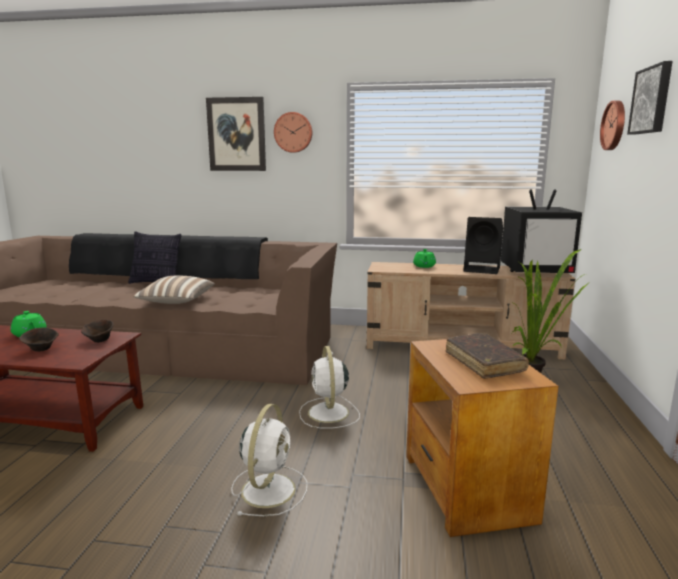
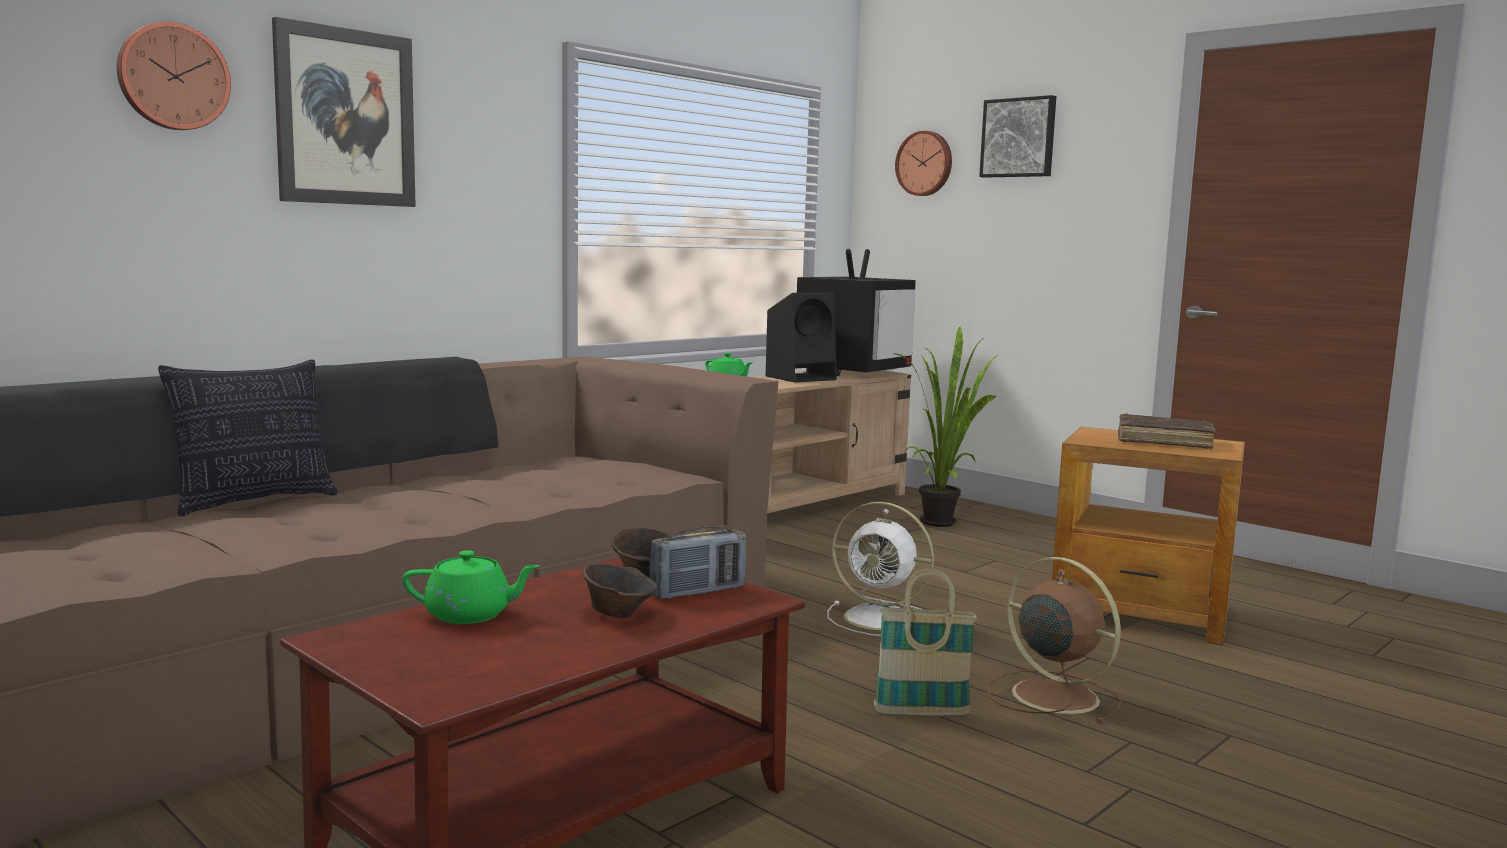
camera: 55 degrees left, 5 degrees down
(81, 352) = (698, 592): none -> radio
(176, 302) = (501, 505): pillow -> none
(206, 458) = (921, 712): none -> basket
(269, 489) = (1051, 695): white fan -> brown fan
(293, 132) = (469, 126): wall clock -> wall clock (173, 77)

